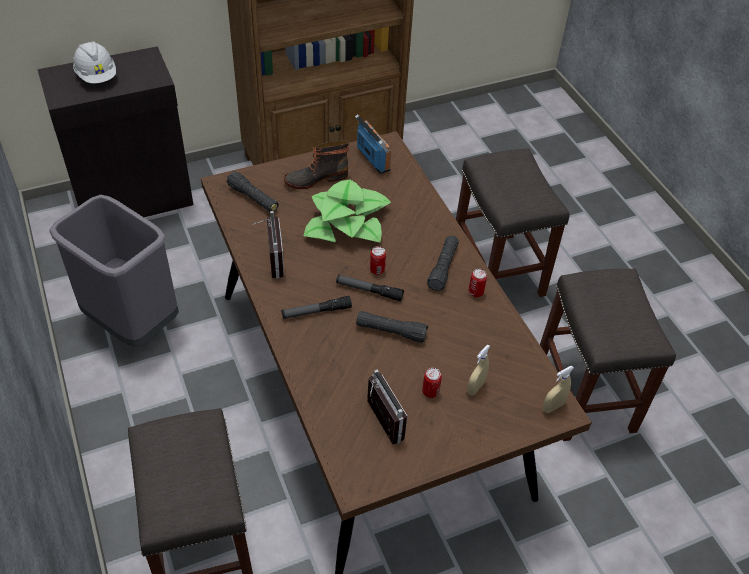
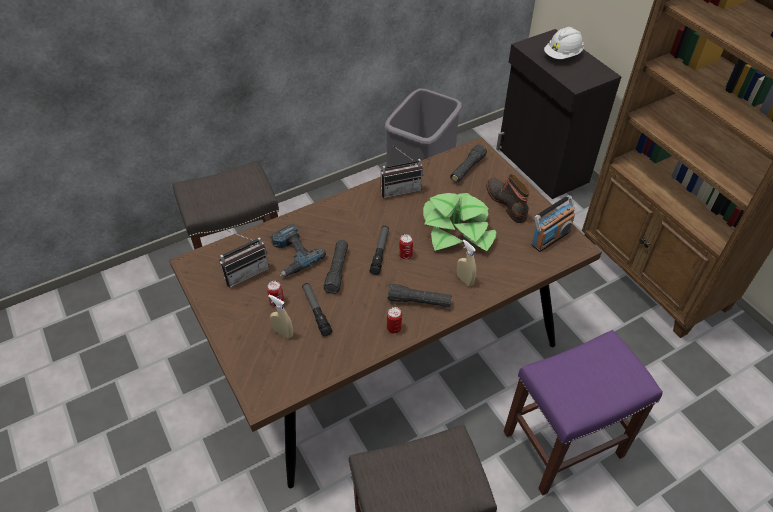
camera: 85 degrees right, 0 degrees up
(316, 311) = (351, 222): flashlight -> flashlight (316, 311)
(359, 373) = (292, 255): none -> power drill
(498, 271) = (562, 445): grey stool -> purple stool
(553, 407) = (266, 393): beige spray bottle -> beige spray bottle (465, 280)

